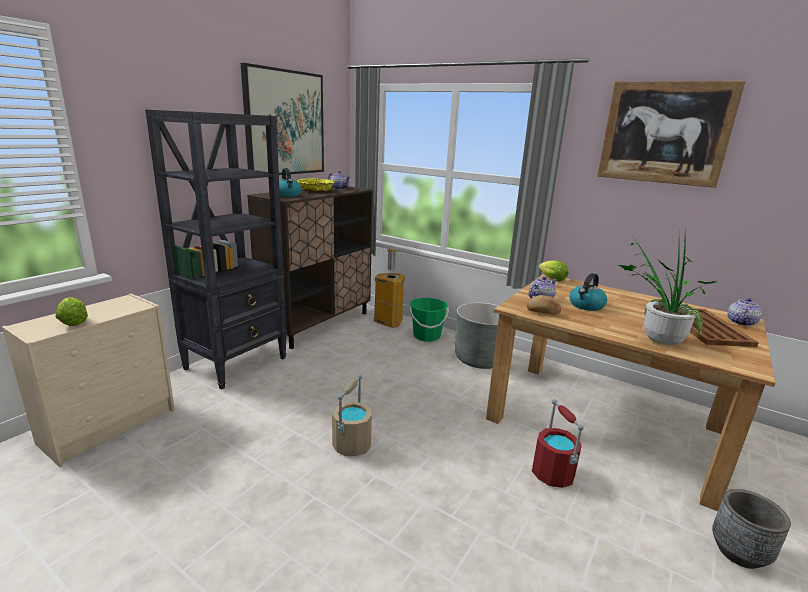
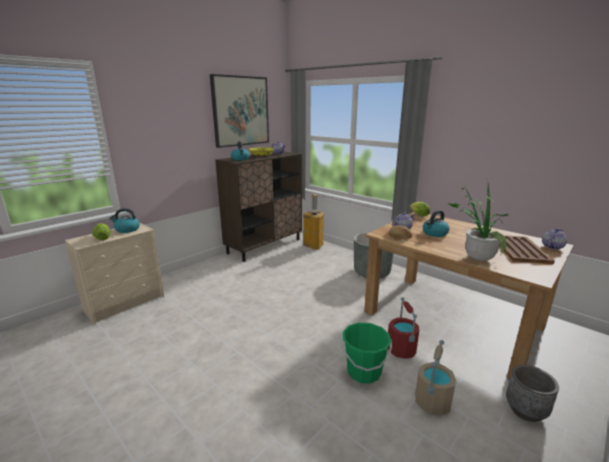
camera: 10 degrees right, 0 degrees up
(113, 306) = (127, 229): none -> kettle
(237, 363) = (207, 269): black bookcase -> none
(352, 444) = (269, 322): beige bucket -> beige bucket (432, 401)
(426, 336) = (337, 256): green bucket -> green bucket (363, 372)
(664, 133) = (499, 107): picture -> none

